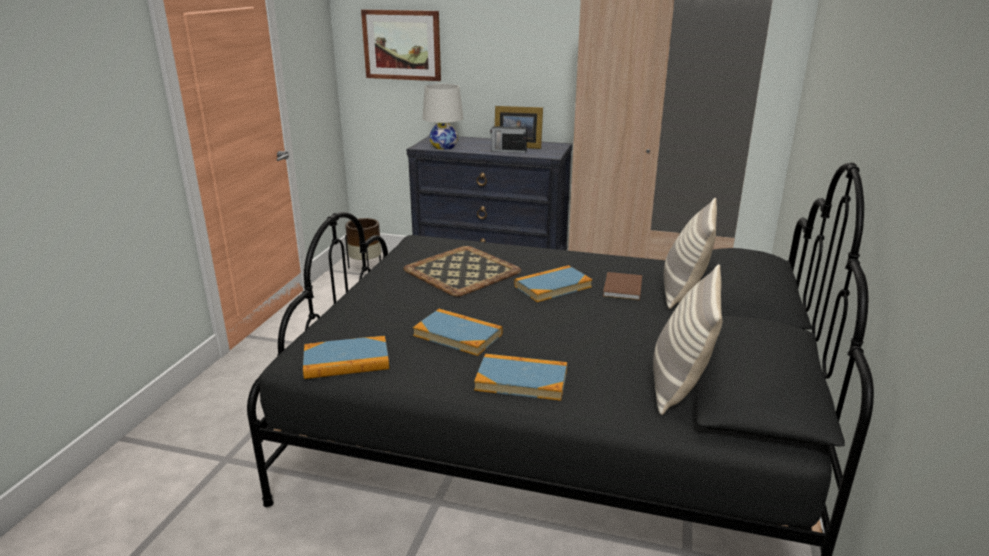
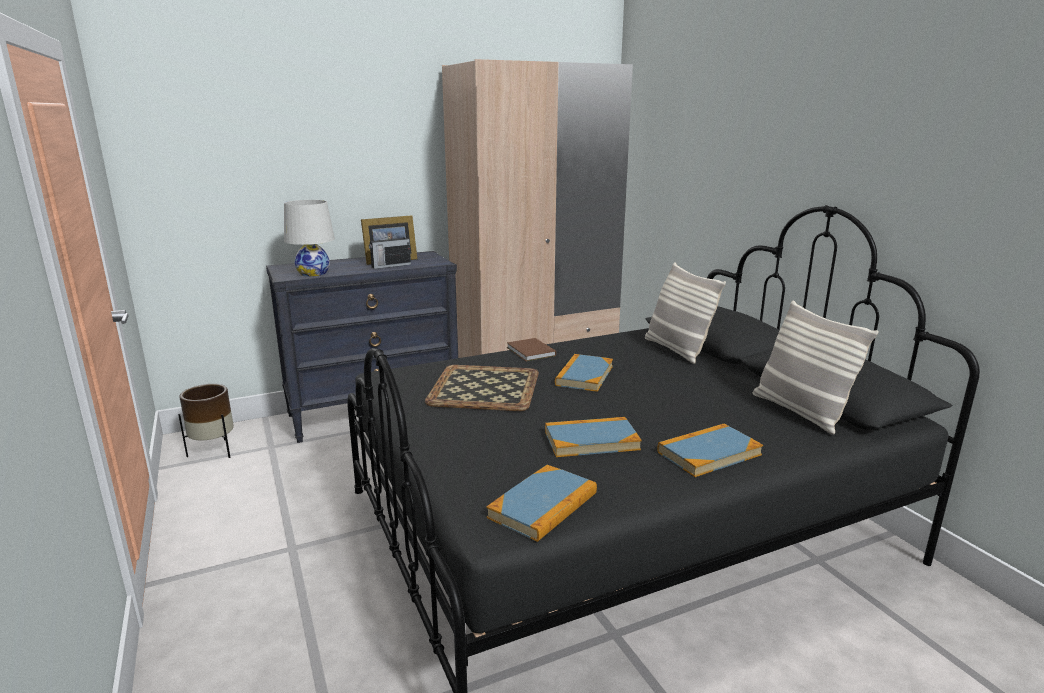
camera: 40 degrees left, 5 degrees down
(402, 45) = (216, 160): picture -> none
(621, 289) = (635, 361): brown book -> brown book (530, 352)

